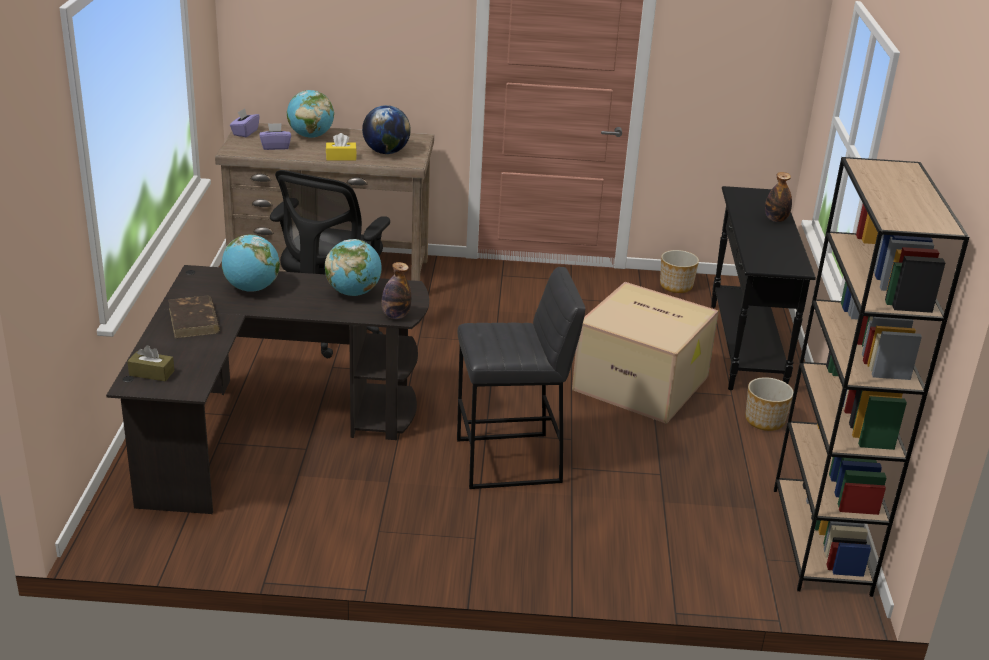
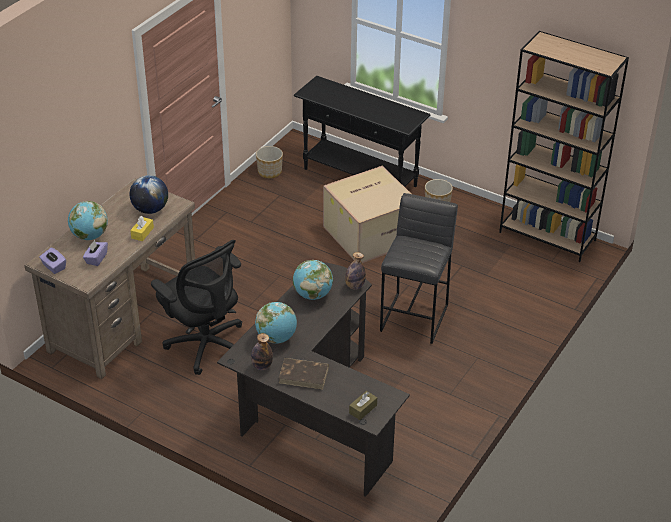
camera: 60 degrees left, 10 degrees up
(775, 219) = (354, 95): bottle -> bottle (262, 366)

